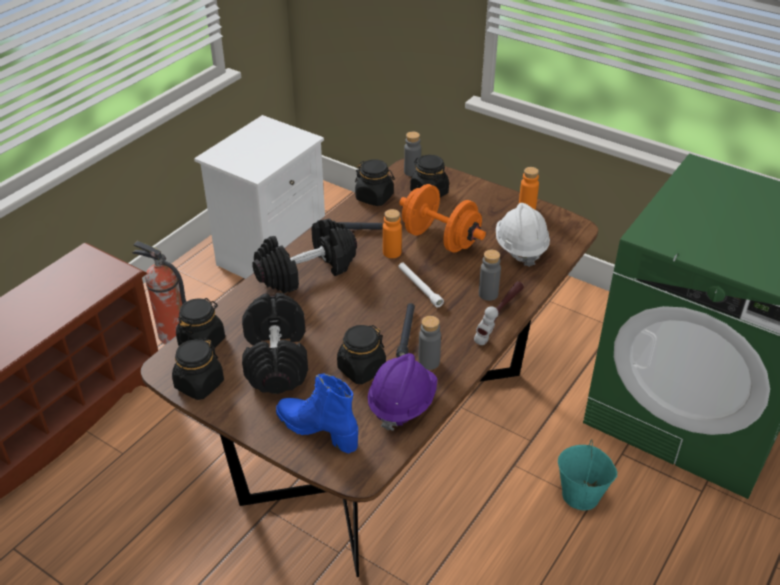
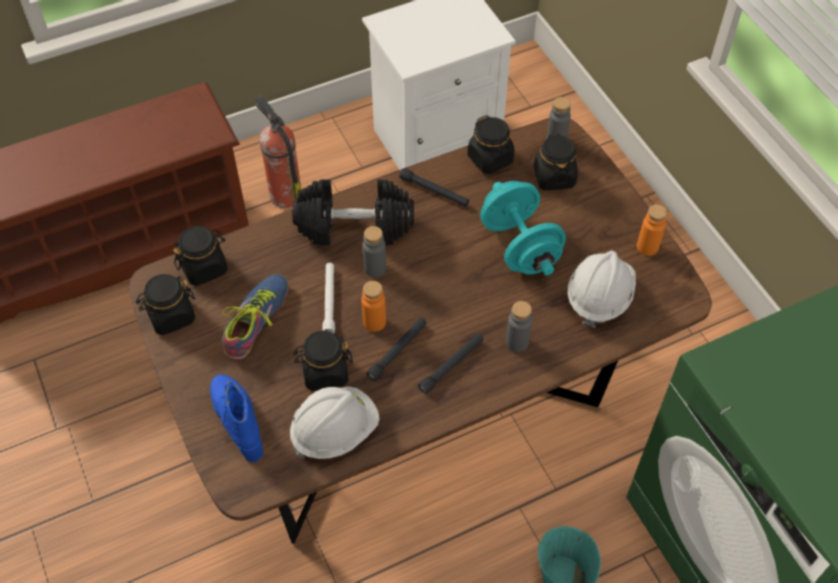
camera: 30 degrees right, 15 degrees up
(276, 359) = (256, 320): black dumbbell -> shoe
(392, 252) = (456, 241): orange bottle -> orange bottle (374, 322)
(402, 403) = (335, 431): purple hard hat -> white hard hat
(419, 287) = (452, 300): white flashlight -> white flashlight (329, 300)
(429, 362) = (395, 396): grey bottle -> grey bottle (375, 268)
(440, 239) = (520, 246): orange dumbbell -> turquoise dumbbell
(454, 326) = (451, 365): none -> black flashlight
(500, 318) = (506, 378): hammer -> none

